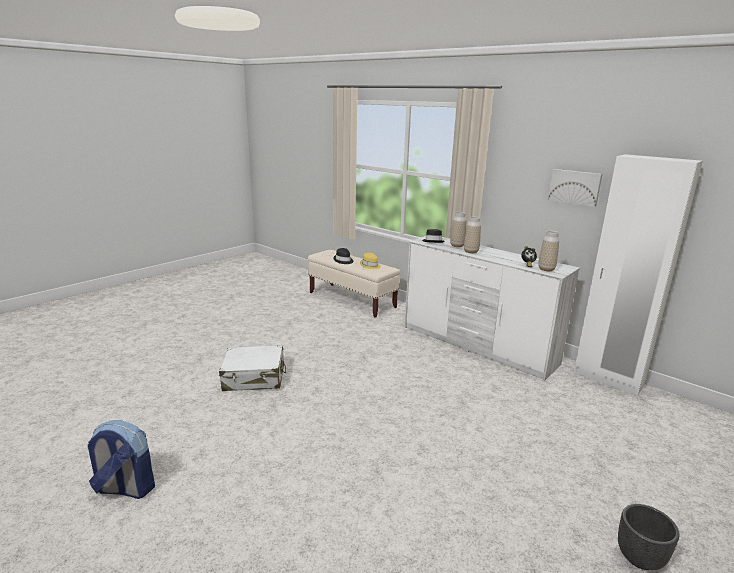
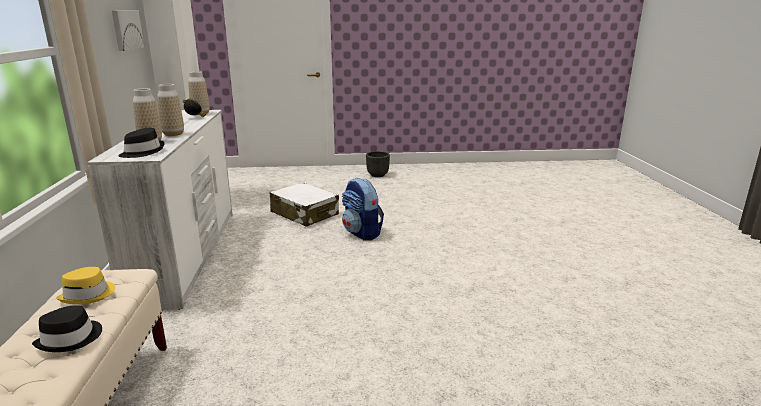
camera: 135 degrees left, 0 degrees up
(125, 489) = (638, 280): backpack -> backpack (362, 233)
(254, 378) = (465, 329): white suitcase -> white suitcase (304, 214)

